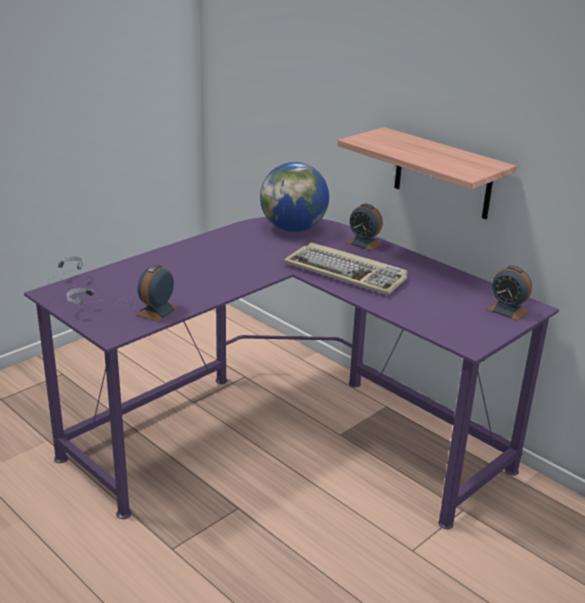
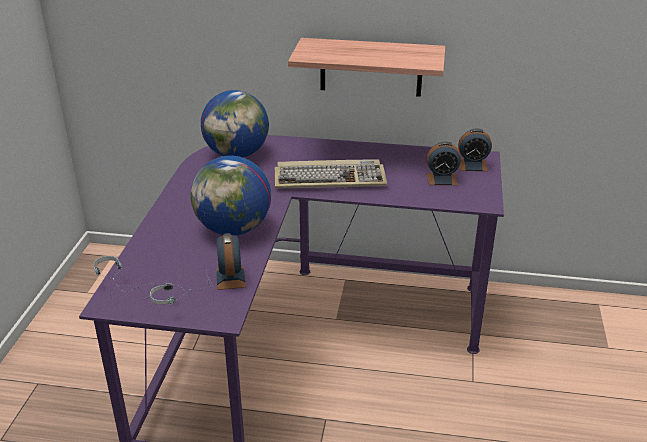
camera: 35 degrees left, 5 degrees up
(210, 279) = (234, 229): none -> globe
(364, 243) = (308, 147): alarm clock -> alarm clock (441, 179)

